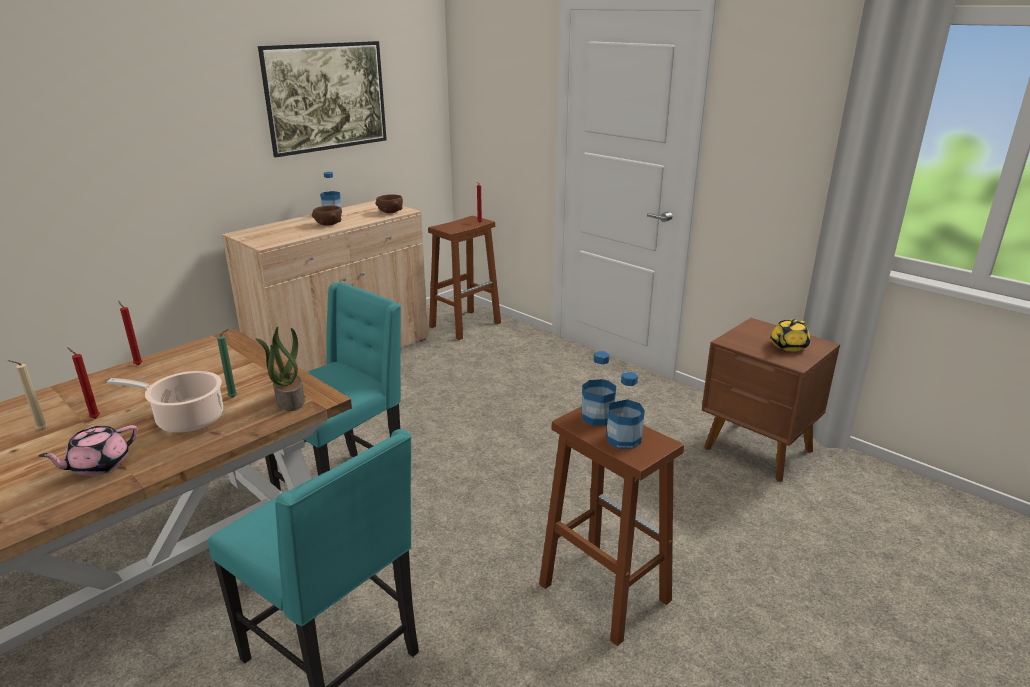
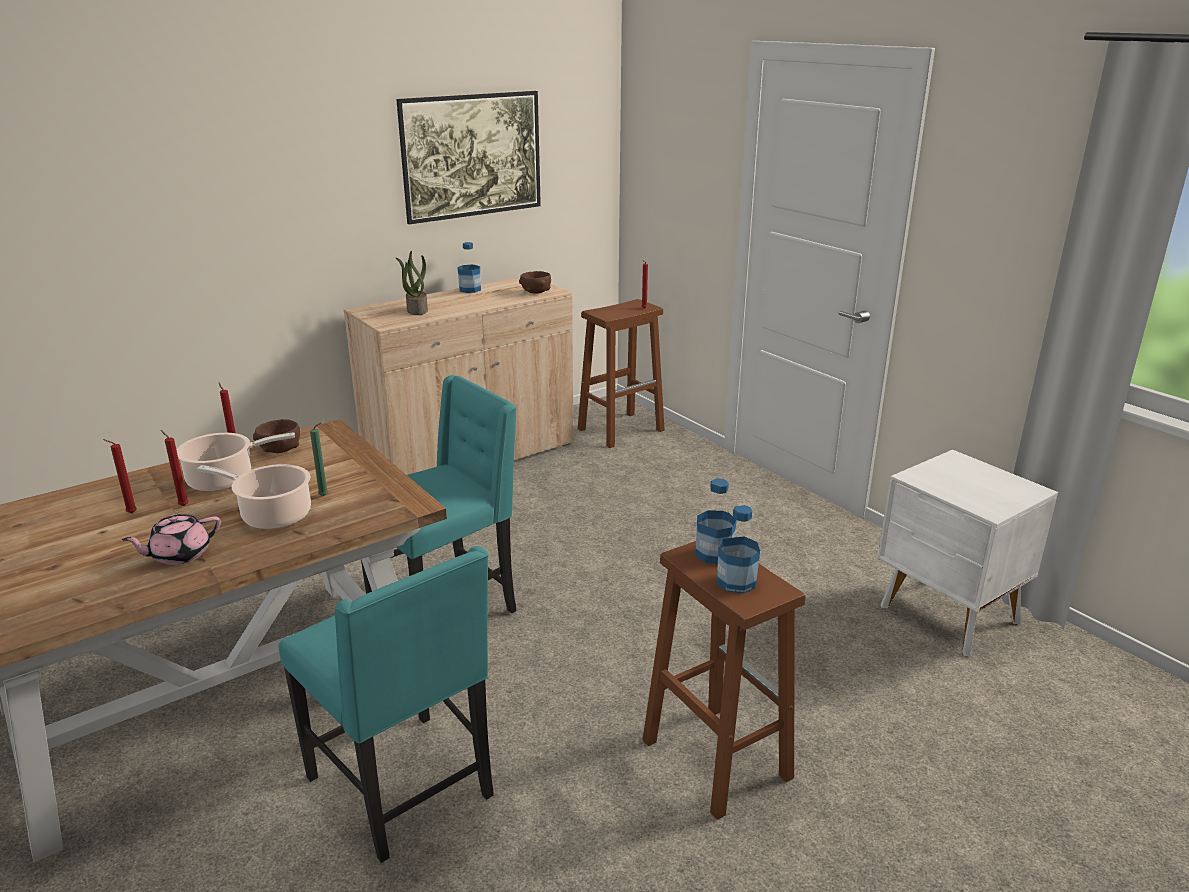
camera: 10 degrees right, 0 degrees up
(40, 430) = (130, 513): beige candle -> red candle
(133, 390) = (225, 479): none -> cooking pot
(289, 400) = (381, 504): potted plant -> potted plant (416, 310)
(328, 224) = (462, 304): brown bowl -> brown bowl (280, 450)
(758, 451) = (949, 616): brown nightstand -> white nightstand
(788, 346) = (987, 489): yellow teapot -> none

